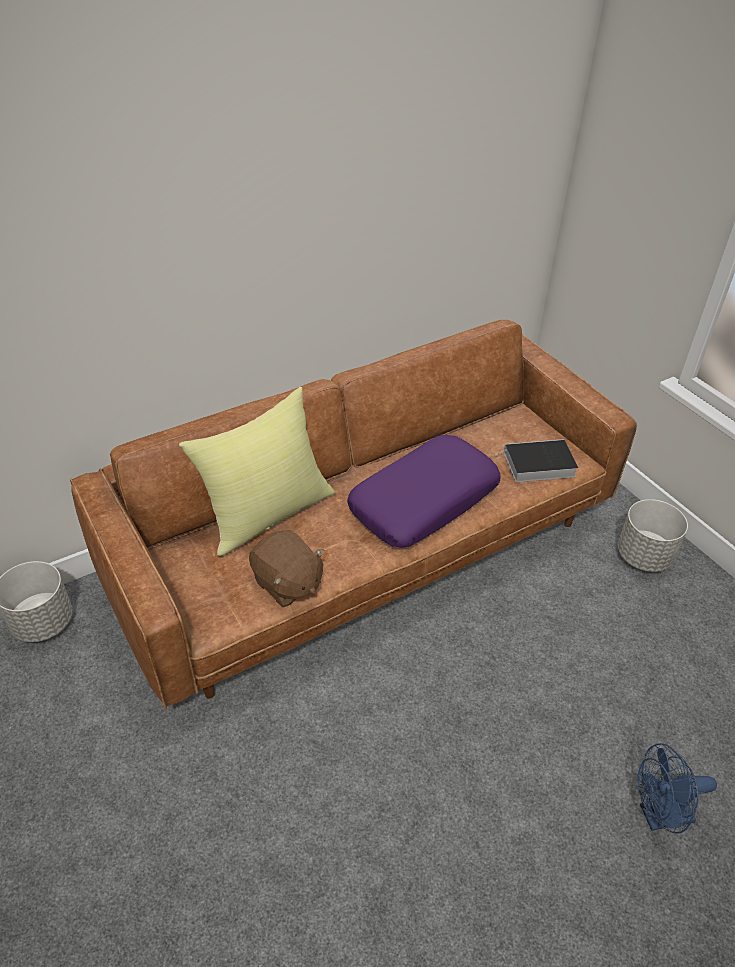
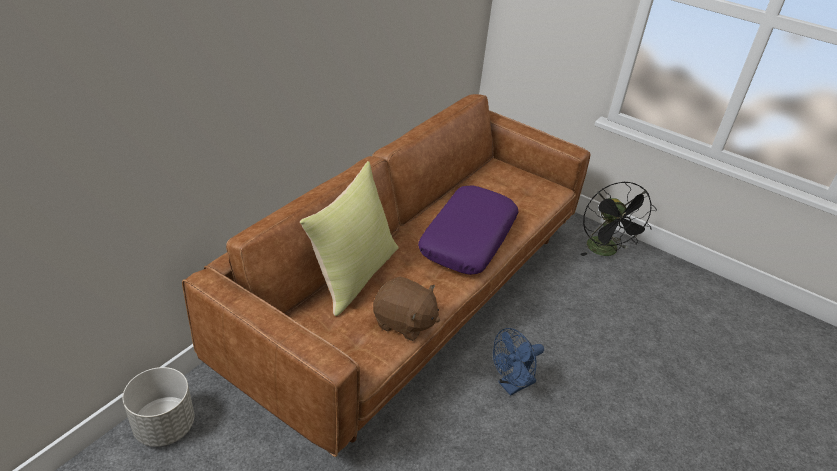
camera: 25 degrees left, 5 degrees down
(537, 465) = (530, 197): book -> none
(644, 556) = (606, 251): grey planter -> black fan
(659, 816) = (710, 418): blue fan -> blue fan (512, 385)

